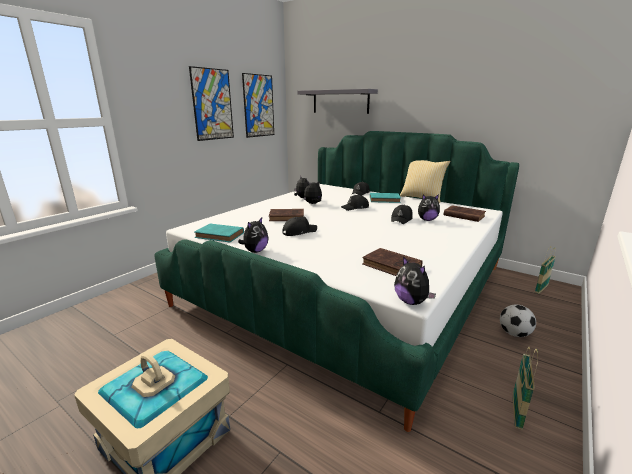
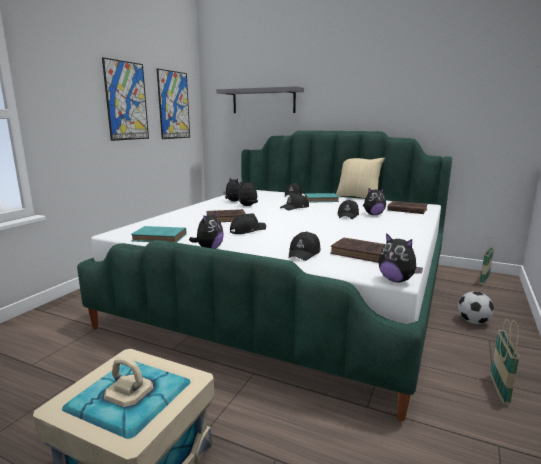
camera: 10 degrees left, 5 degrees down
(338, 262) = (304, 253): none -> black cap

